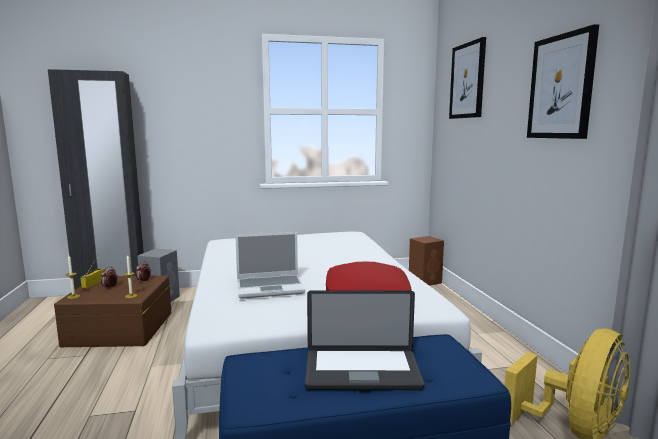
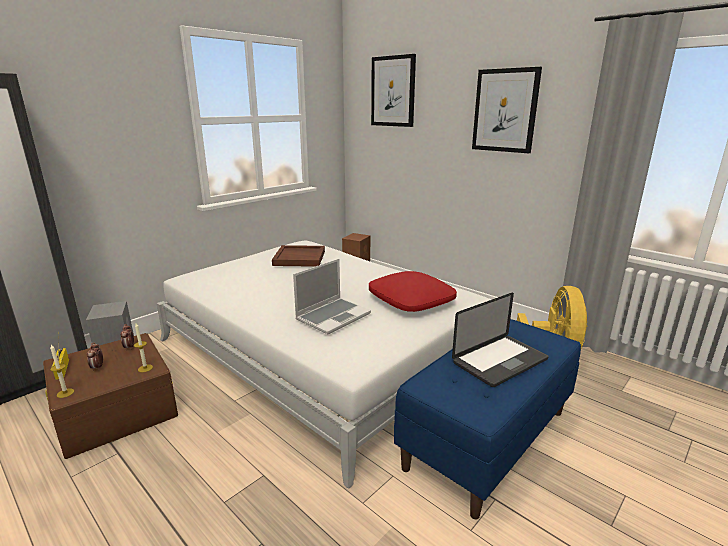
camera: 35 degrees left, 10 degrees up
(326, 242) = (300, 258): none -> brown tray

